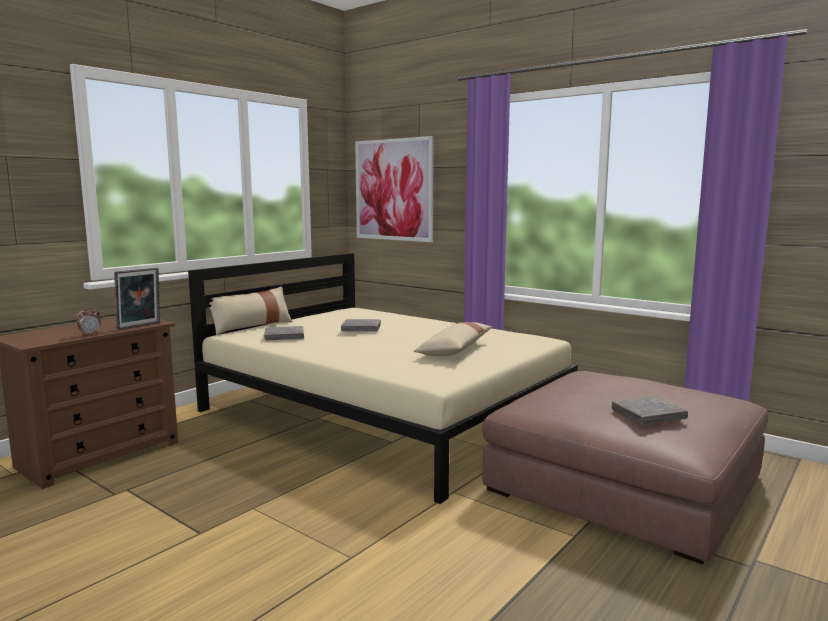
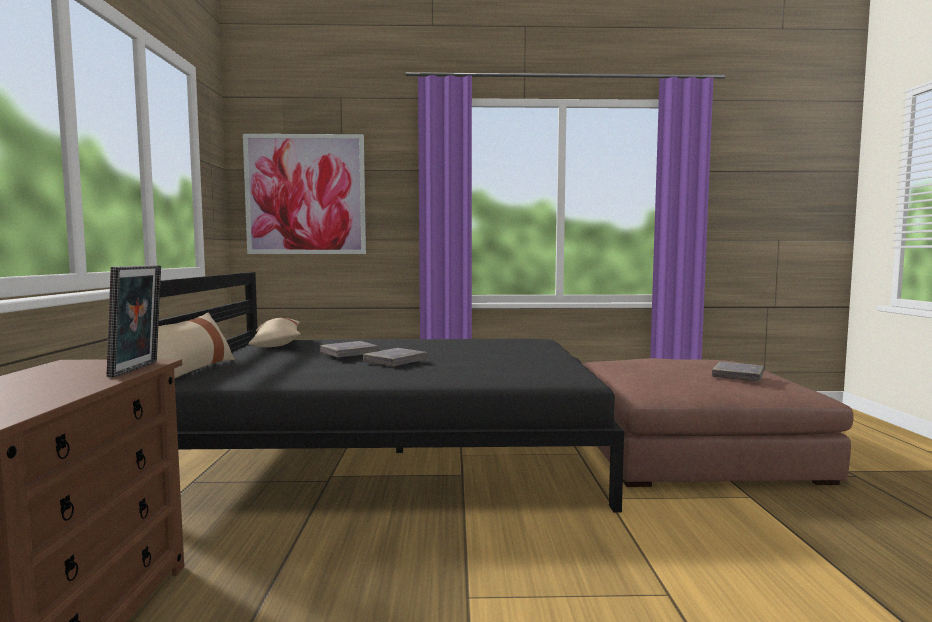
camera: 40 degrees left, 5 degrees down
(90, 334) = (79, 389): alarm clock -> none
(284, 336) = (278, 372): grey book -> grey book (395, 361)
(384, 413) = (395, 451): beige bed -> black bed
(455, 350) = (498, 356): beige pillow -> beige pillow (276, 343)

